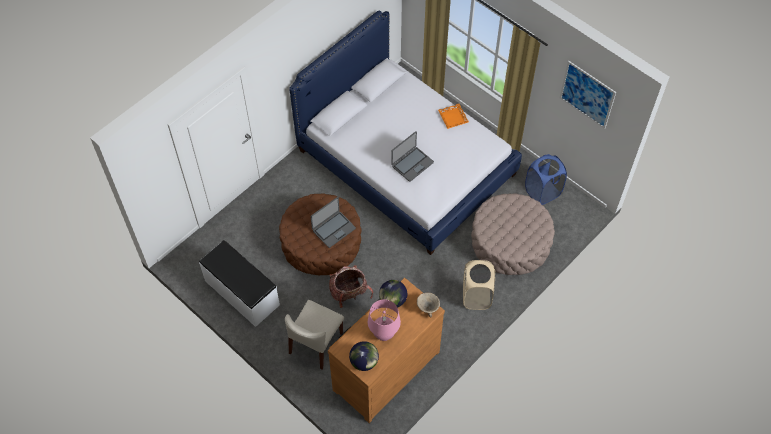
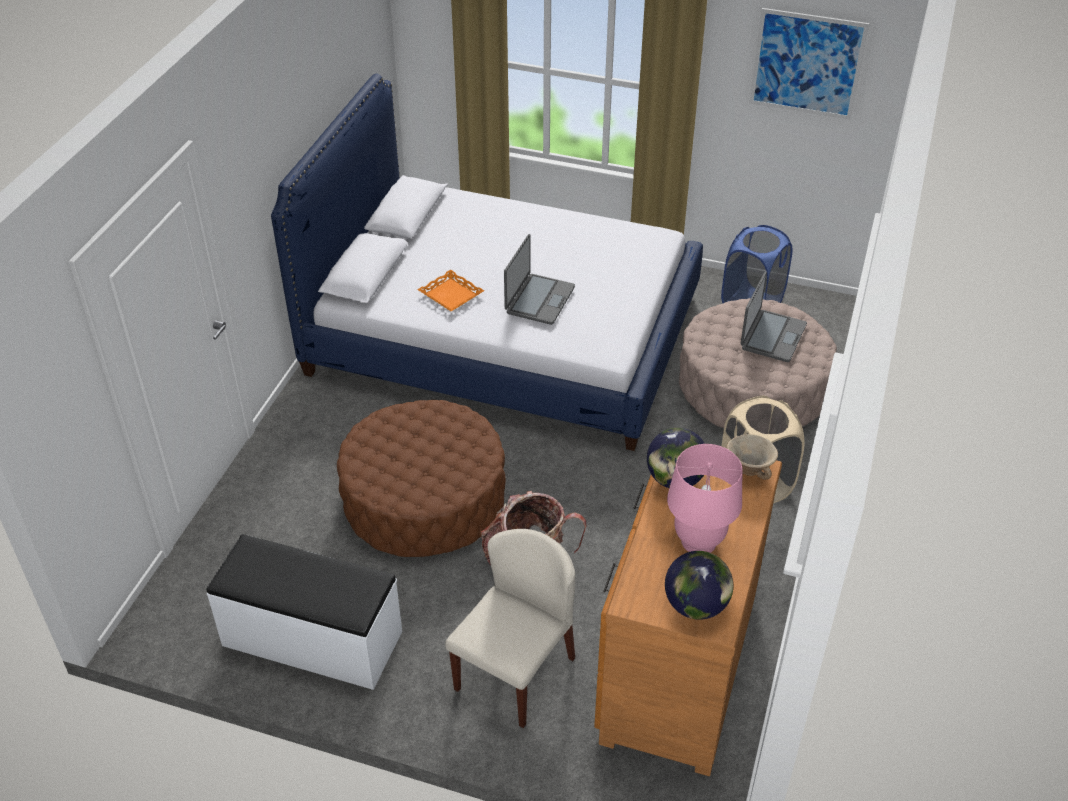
camera: 25 degrees left, 15 degrees down
(316, 343) = (515, 672): beige chair -> beige chair turned 150 degrees counterclockwise
(333, 229) = (450, 449): laptop -> laptop (772, 336)
(452, 118) = (563, 222): orange tray -> orange tray (450, 295)

